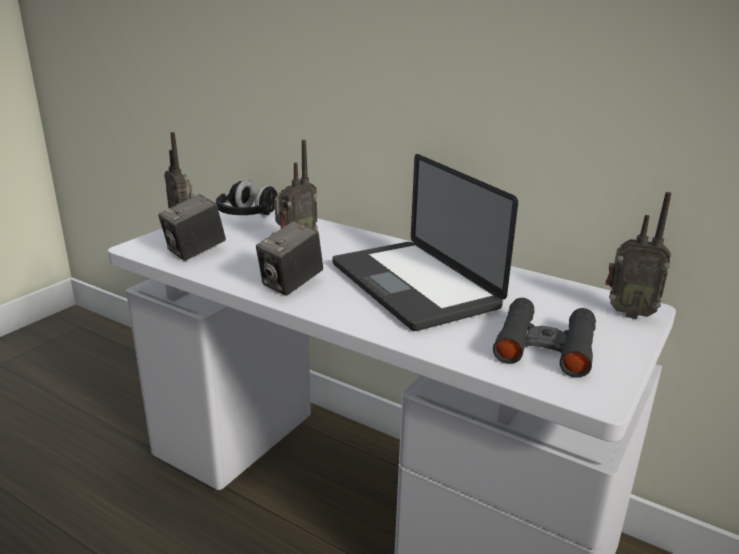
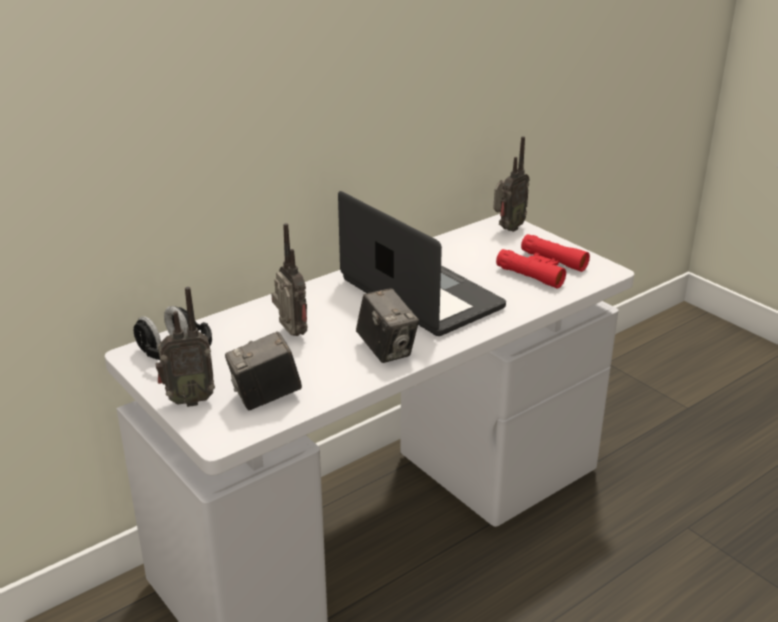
camera: 70 degrees left, 5 degrees up
(195, 252) = (266, 397): camera -> camera turned 90 degrees clockwise
(413, 285) = (421, 294): laptop -> laptop turned 120 degrees counterclockwise
(545, 346) = (541, 269): black binoculars -> red binoculars

